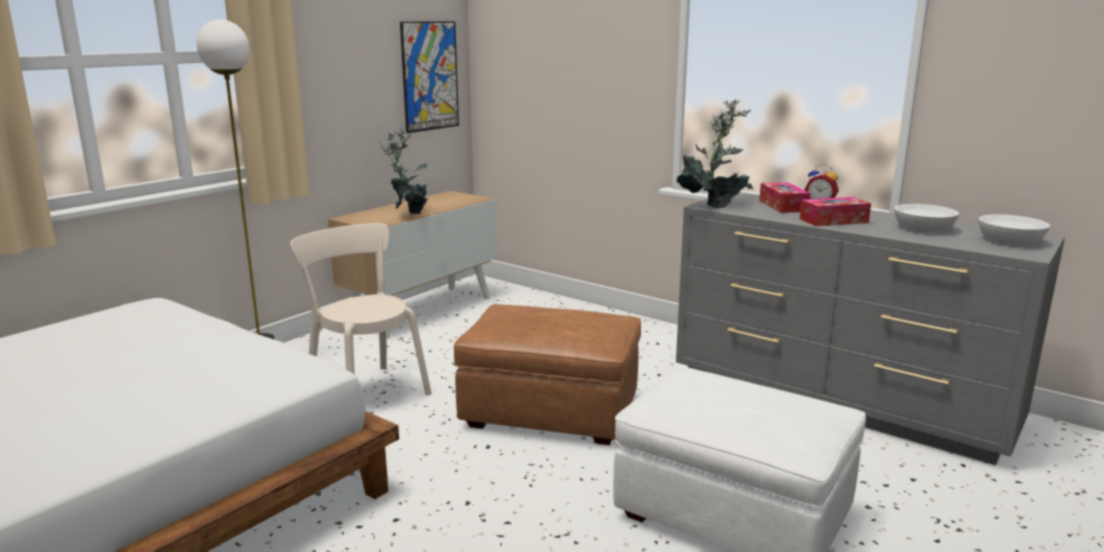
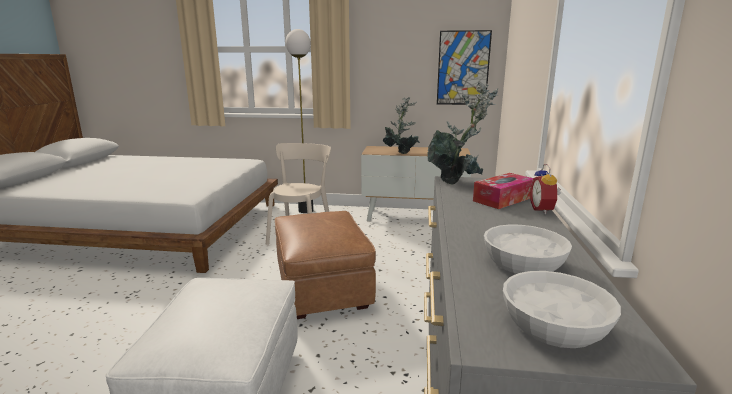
camera: 60 degrees right, 0 degrees up
(833, 221) = (477, 221): tissue box -> none

